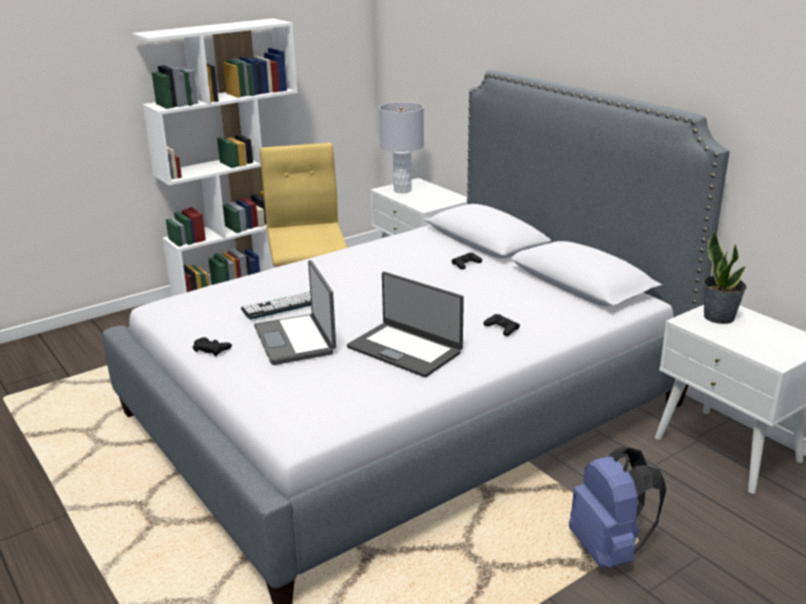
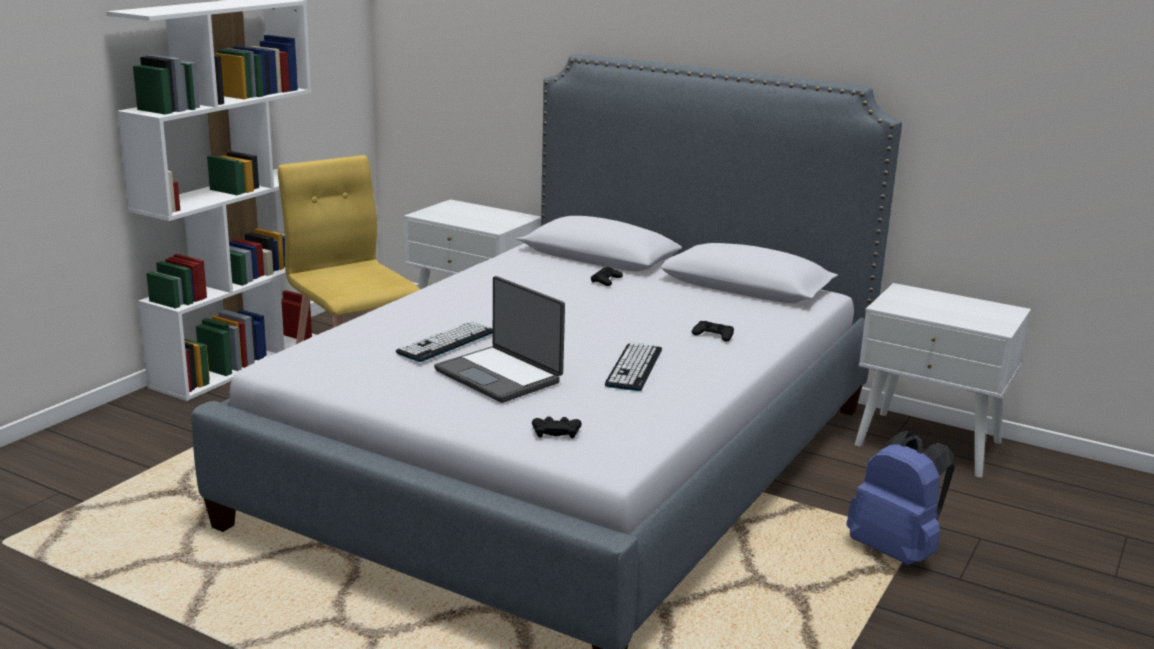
camera: 25 degrees left, 5 degrees down
(211, 349) = (405, 398): black game controller -> black game controller (556, 431)
(402, 190) = (446, 213): grey table lamp -> none
(405, 349) = (634, 367): laptop -> keyboard
(719, 317) = (910, 299): potted plant -> none

